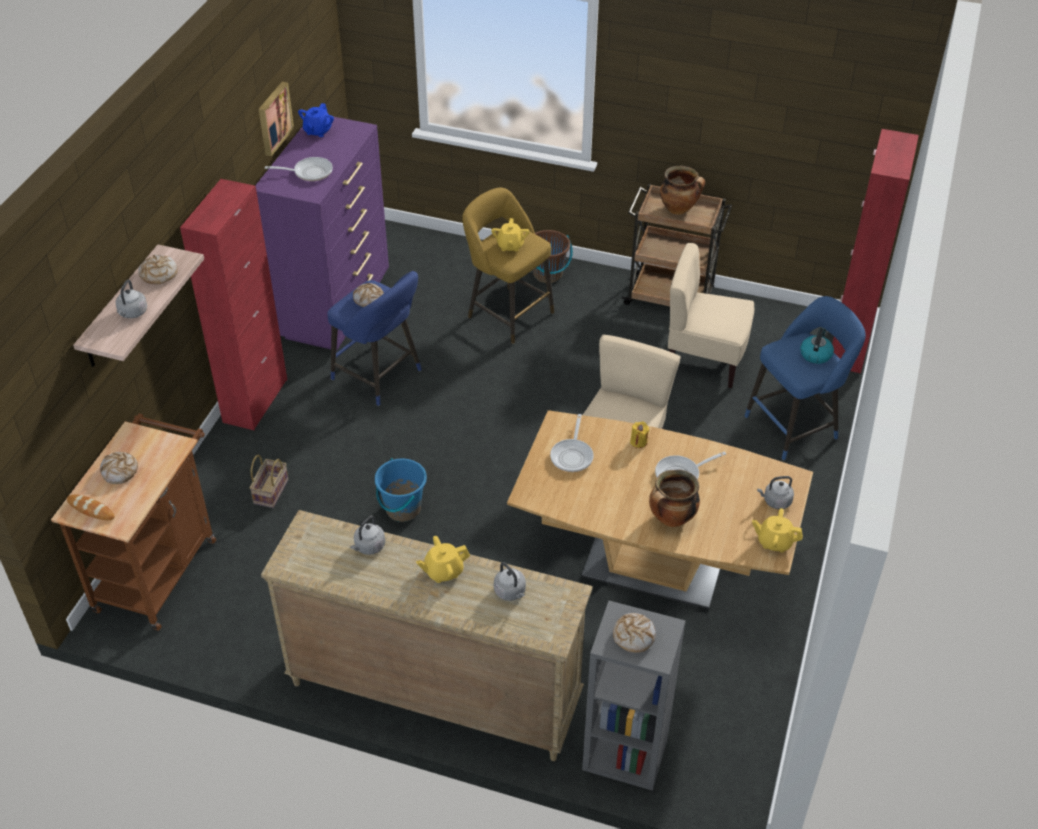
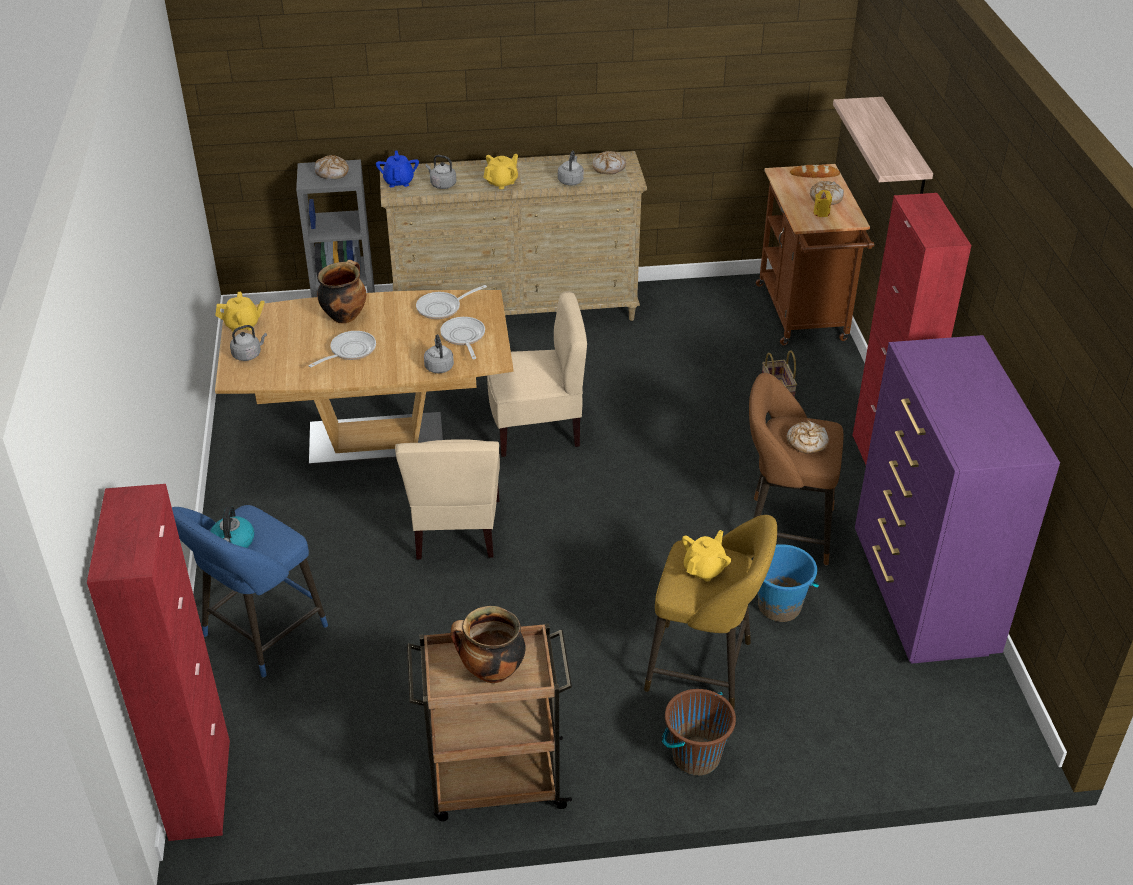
camera: 155 degrees right, 5 degrees down
(132, 313) = (869, 123): grey kettle -> grey kettle (439, 366)
(158, 274) = (892, 152): bread -> bread (609, 167)
(273, 118) = (1039, 353): picture -> none
(309, 172) = (948, 374): frying pan -> frying pan (442, 308)
(317, 131) = (1014, 434): blue teapot -> blue teapot (399, 181)
(380, 377) = (783, 530): blue stool -> brown stool
(402, 509) = (644, 416): blue bucket -> blue bucket (779, 606)
(510, 246) = (704, 569): yellow teapot -> yellow teapot turned 60 degrees clockwise
(638, 442) = (404, 366): yellow candle -> yellow candle (821, 213)
(705, 360) = (404, 690): beige chair -> beige chair (536, 428)

